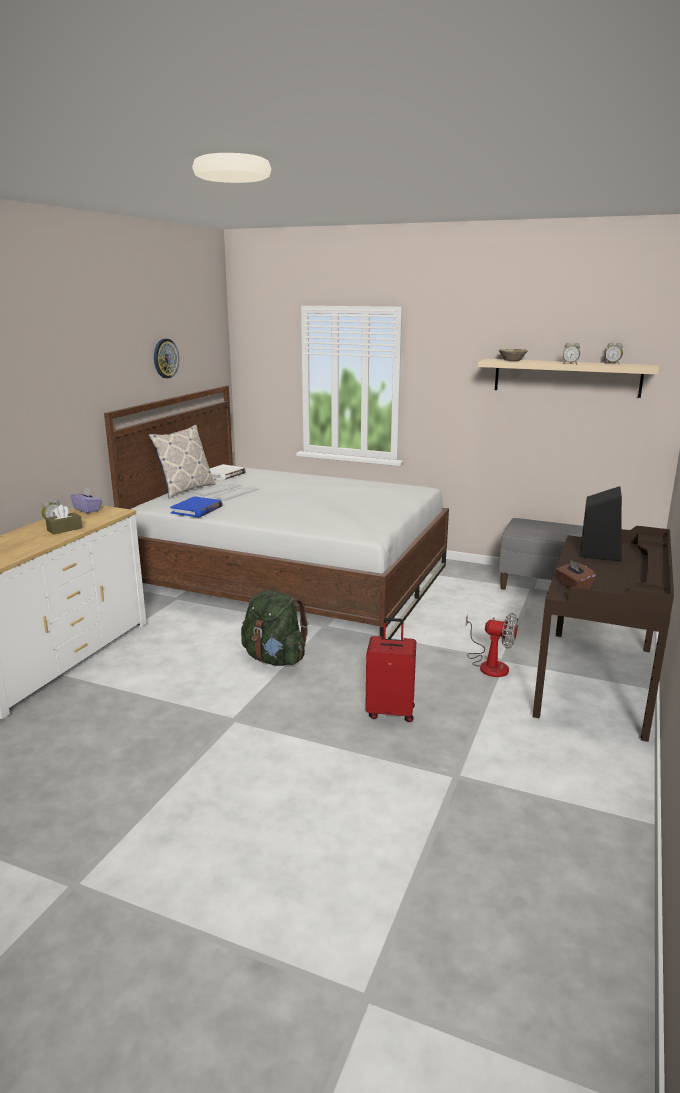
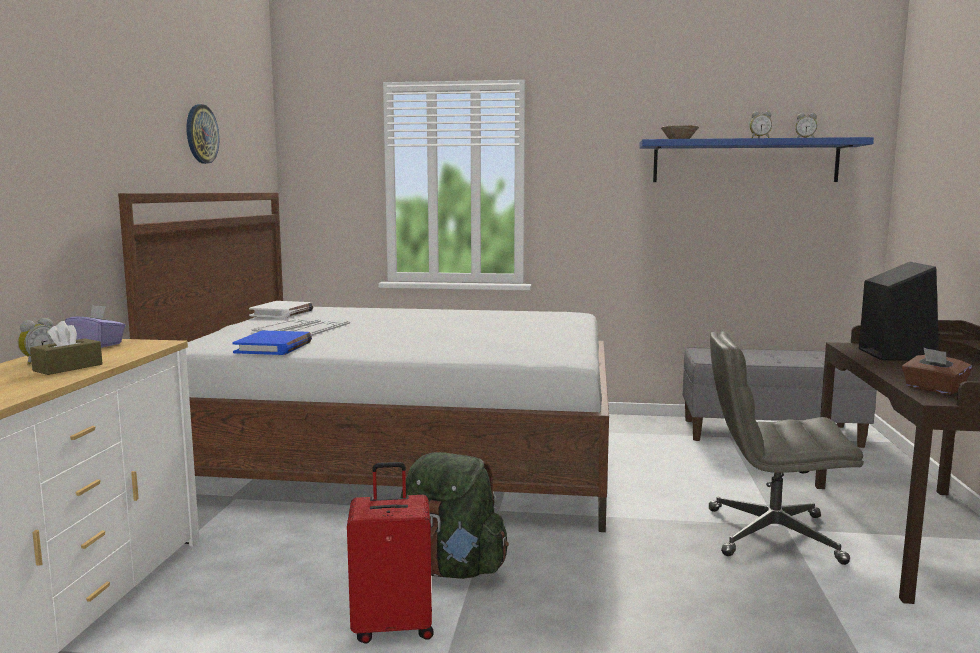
camera: 15 degrees left, 10 degrees down
(185, 489) = (235, 329): pillow -> none
(390, 711) = (695, 627): red suitcase -> red suitcase (393, 626)
(489, 664) = (771, 535): fan -> grey office chair
(566, 377) = (744, 161): beige shelf -> blue shelf

